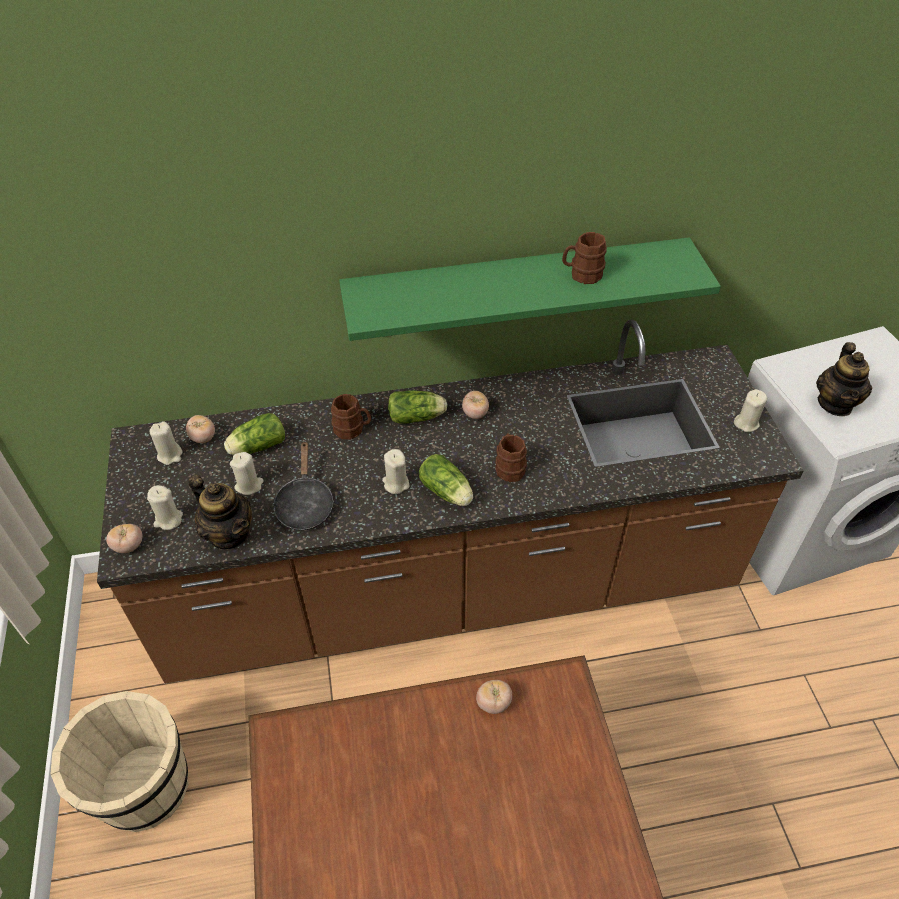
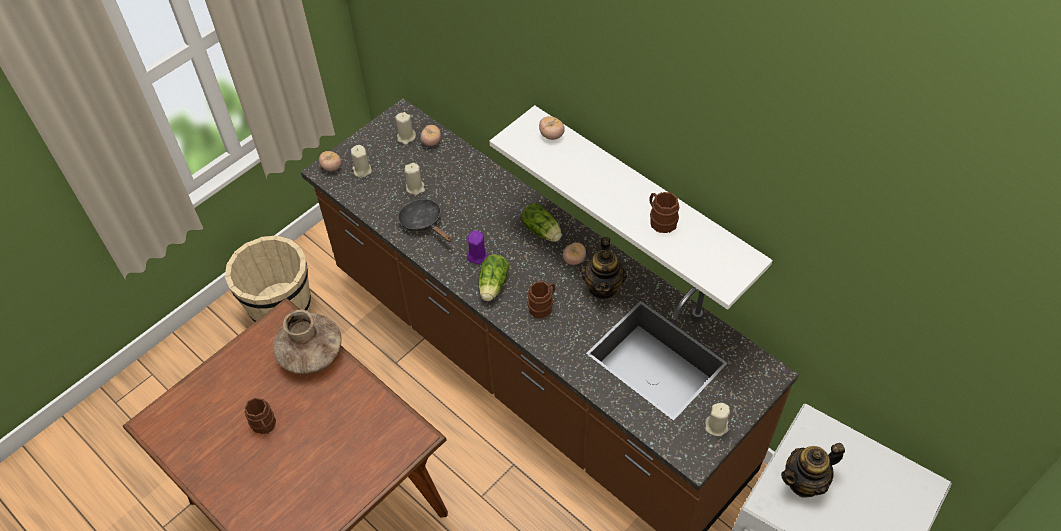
camera: 55 degrees right, 5 degrees up
(229, 534) = (374, 203): teapot -> teapot (603, 287)
(256, 447) = (446, 170): lettuce -> none
(305, 504) = (423, 222): black frying pan -> black frying pan turned 90 degrees clockwise
(352, 429) = (501, 206): brown mug -> brown mug (264, 426)
(359, 732) = (311, 353): none -> brown vase
(396, 483) = (477, 255): beige candle -> purple candle
(493, 703) = (375, 407): tomato -> tomato (551, 135)
(516, 286) = (644, 197): green shelf -> white shelf

